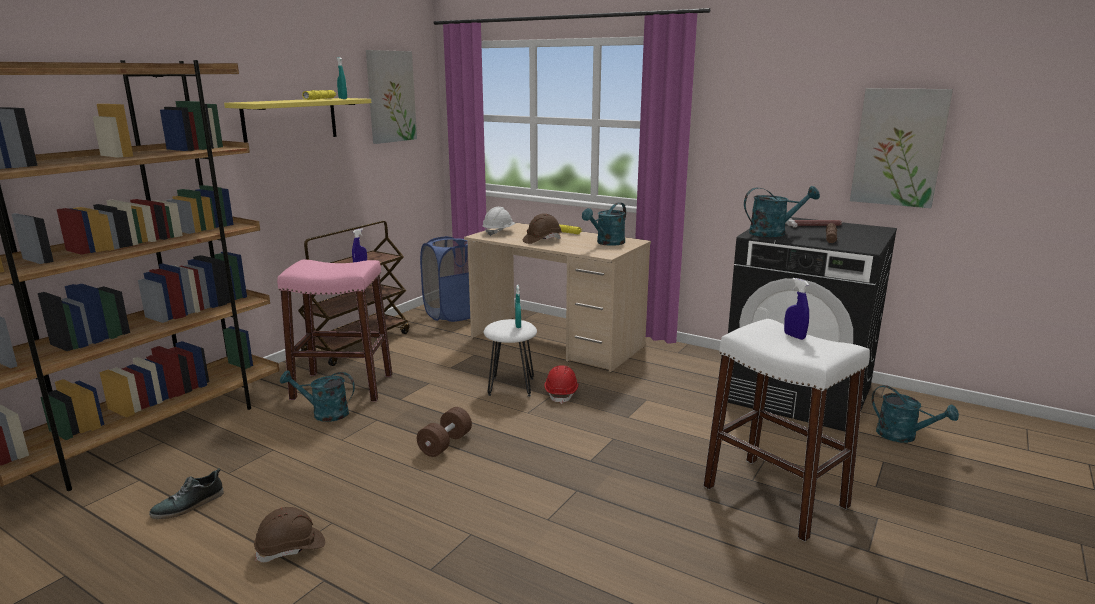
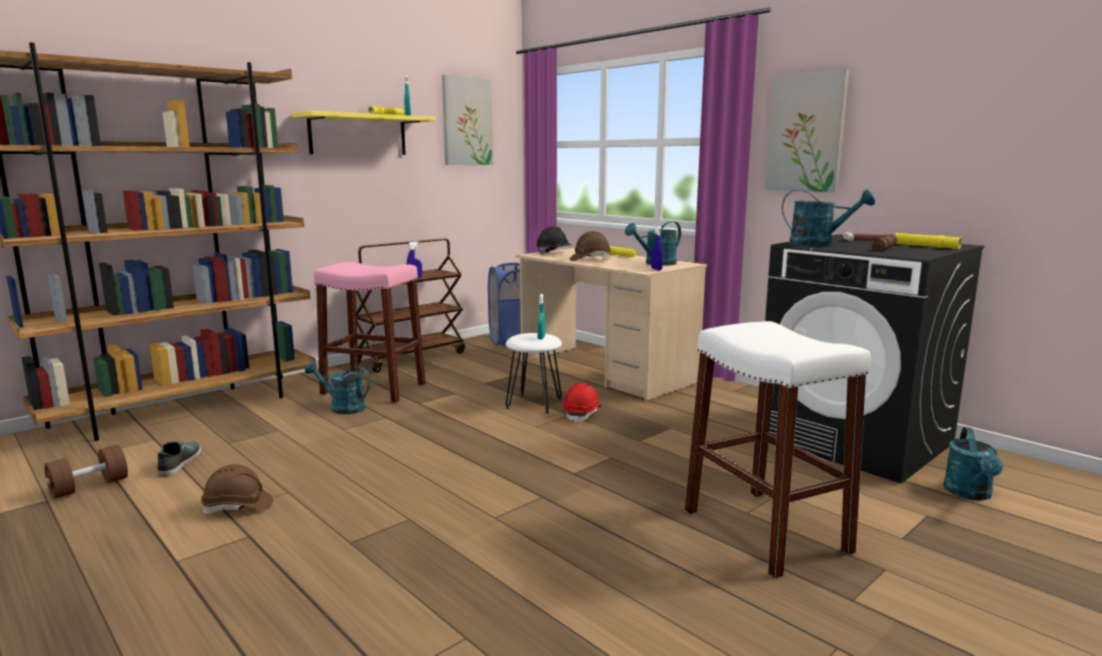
camera: 15 degrees right, 5 degrees down
(189, 505) = (179, 462): shoe -> shoe turned 120 degrees clockwise
(445, 444) = (436, 443): brown dumbbell -> brown dumbbell (89, 487)
(498, 232) = (553, 253): white hard hat -> black hard hat
(794, 336) = (785, 335): blue spray bottle -> blue spray bottle (656, 269)
(856, 232) = (924, 246): none -> yellow flashlight
(899, 147) = (987, 149): picture -> picture (806, 133)
(903, 436) = (970, 494): turquoise watering can -> turquoise watering can turned 45 degrees clockwise

